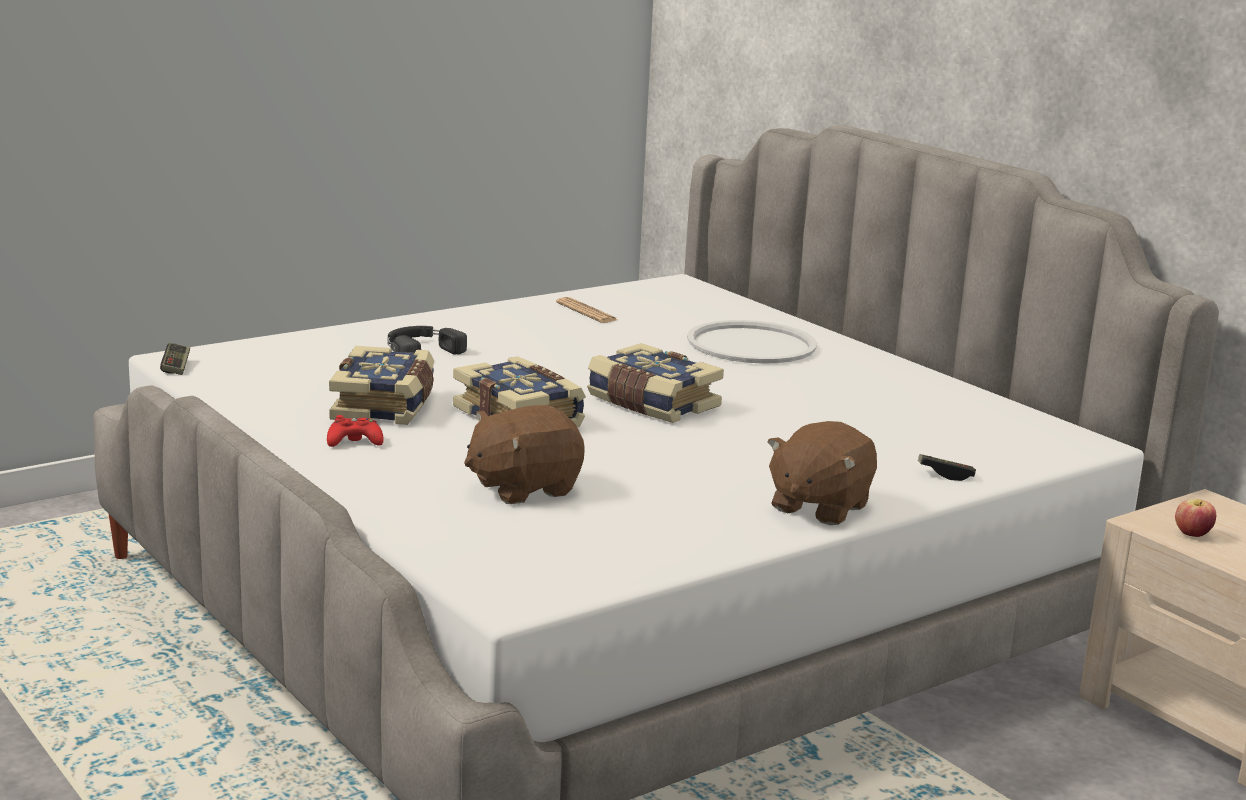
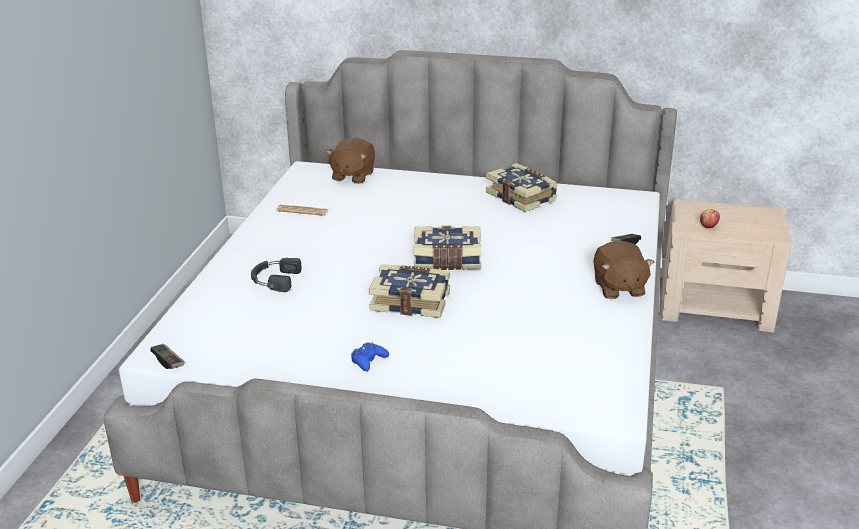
camera: 40 degrees left, 10 degrees up
(354, 441) = (368, 361): red game controller -> blue game controller
(386, 406) = (335, 328): book -> book (522, 197)
(523, 488) = (496, 345): brown plush toy -> brown plush toy (352, 176)
(751, 345) = (417, 198): white tray -> none

